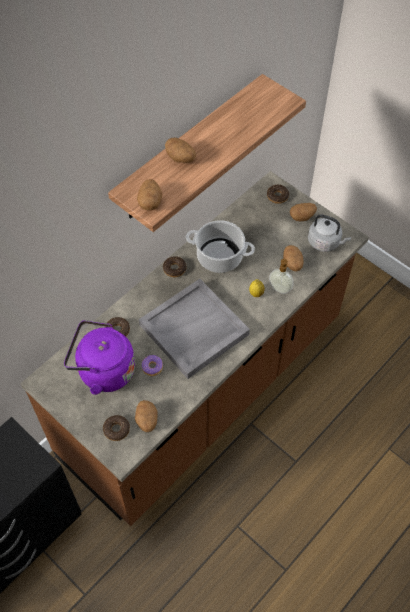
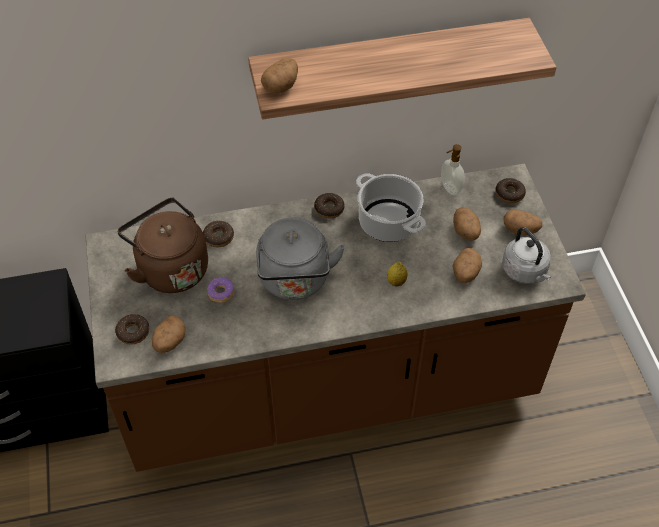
camera: 35 degrees right, 5 degrees down
(103, 371) = (170, 268): purple kettle -> brown kettle
(181, 158) = (354, 60): potato -> potato (466, 232)
(194, 330) = (295, 281): grey tray -> grey kettle
(279, 289) = (427, 292): soap dispenser -> soap dispenser (449, 188)

